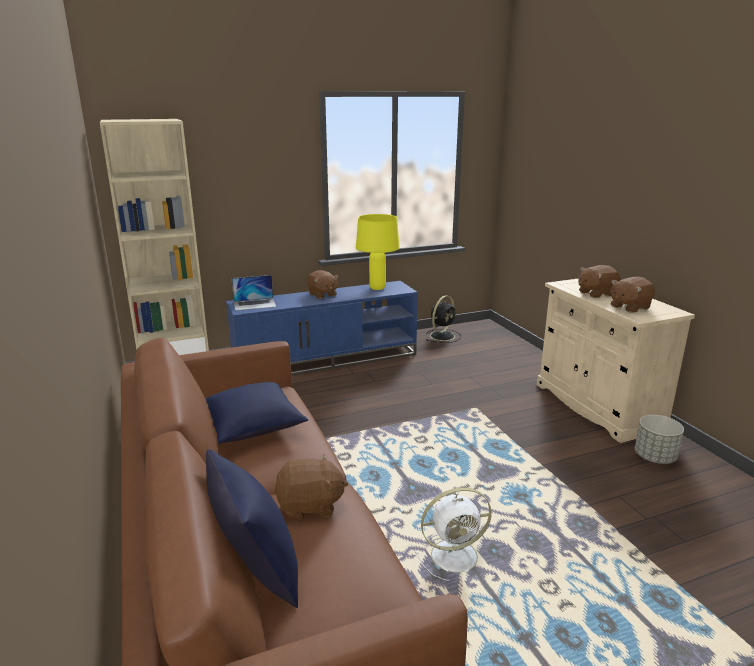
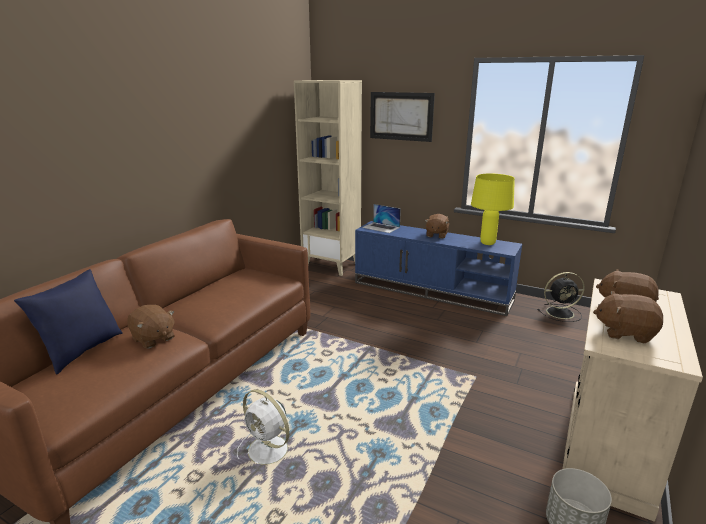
camera: 50 degrees right, 0 degrees up
(238, 162) = (401, 116): none -> picture
(253, 427) = (226, 291): blue pillow -> none

